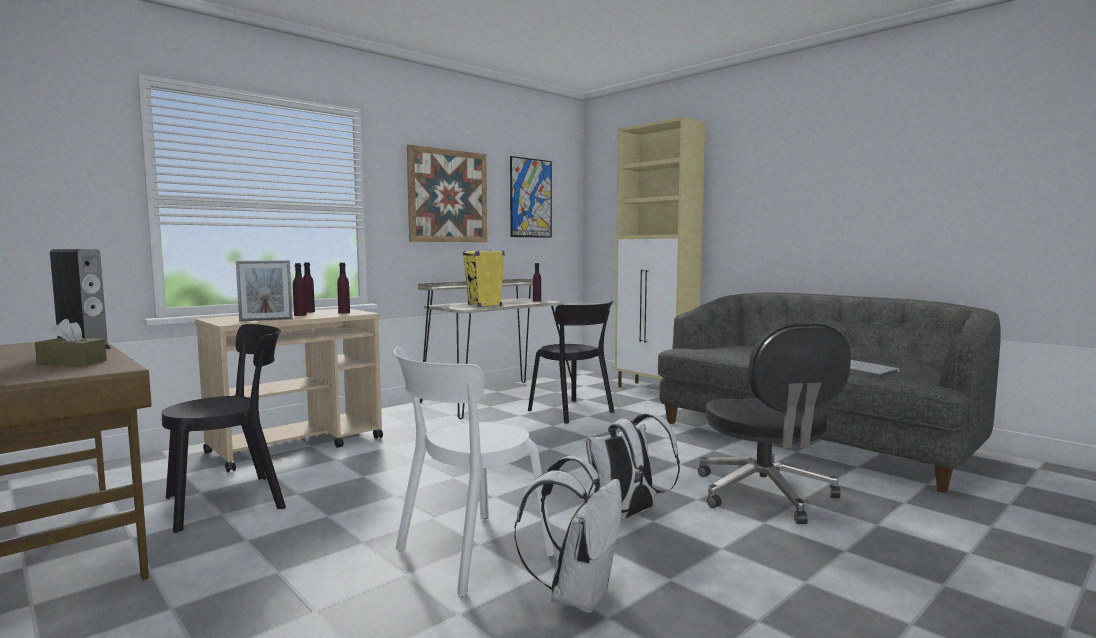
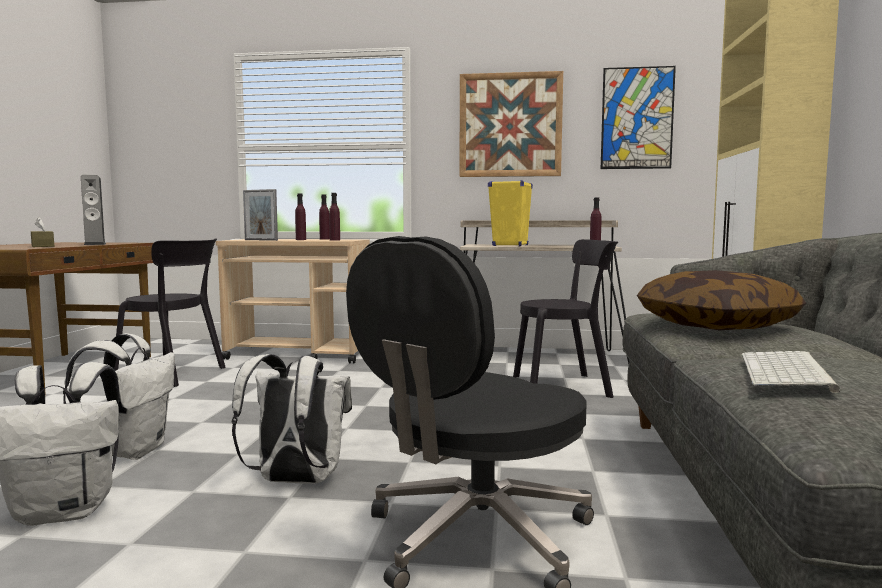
camera: 50 degrees right, 0 degrees up
(467, 554) = (132, 451): white chair -> white backpack
(573, 412) = (565, 386): black chair -> black chair turned 105 degrees counterclockwise
(740, 351) = (715, 325): none -> pillow

